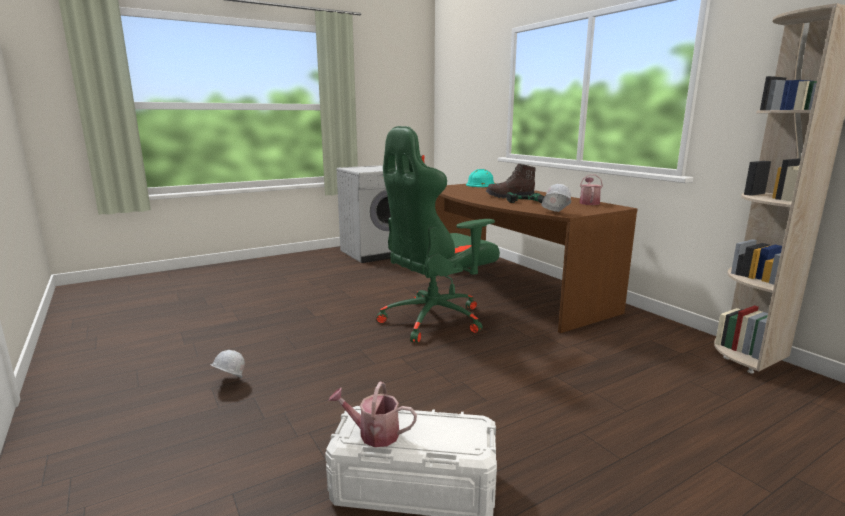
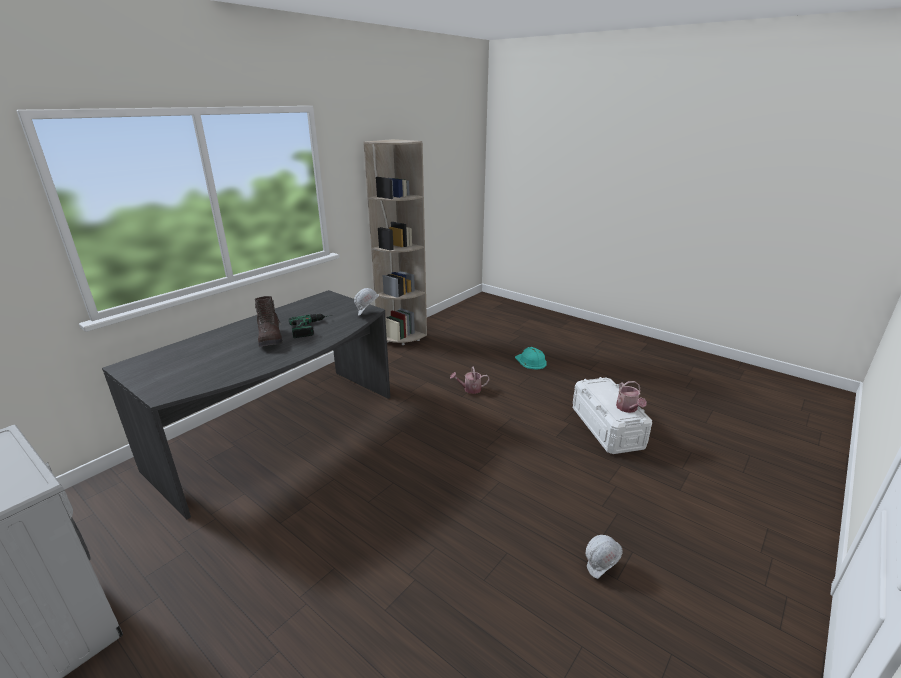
camera: 110 degrees left, 10 degrees up
(439, 318) = (382, 466): green office chair -> none
(482, 185) = (149, 365): turquoise hard hat -> turquoise hard hat (530, 361)
(509, 289) = (282, 433): brown desk -> grey desk
(589, 202) = (305, 304): watering can -> watering can (469, 389)

